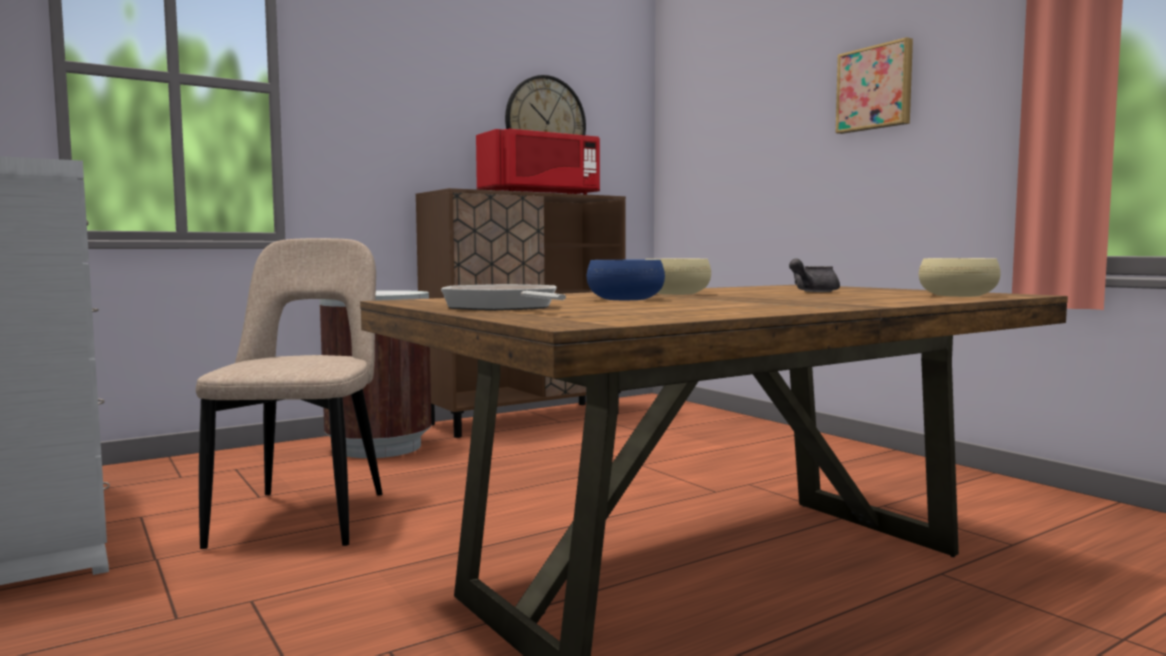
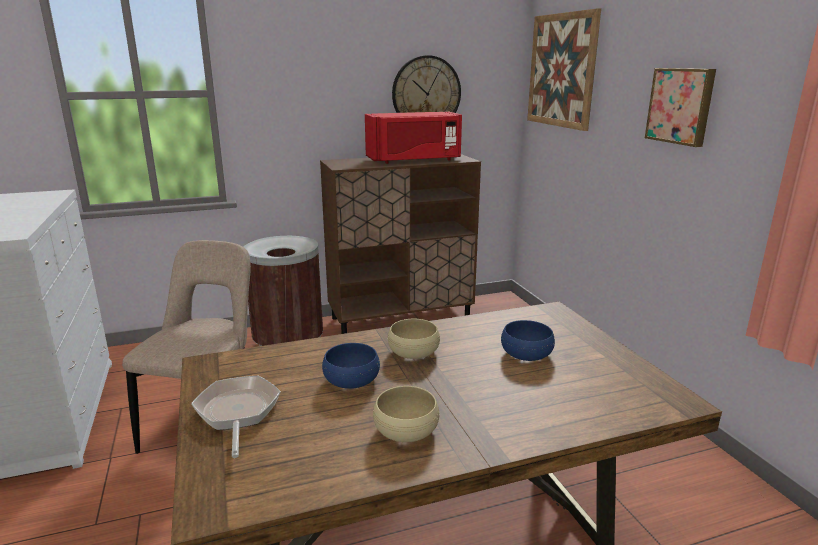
camera: 15 degrees right, 15 degrees up
(708, 95) = (561, 70): none -> picture
(812, 291) = (526, 354): grey teapot -> blue bowl
(957, 295) = (621, 399): beige bowl -> beige bowl (406, 430)

